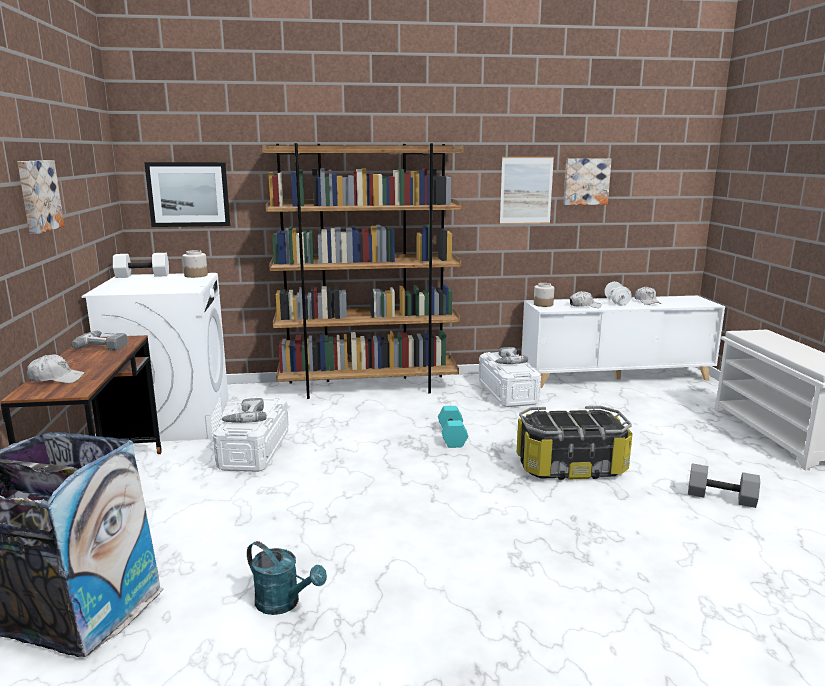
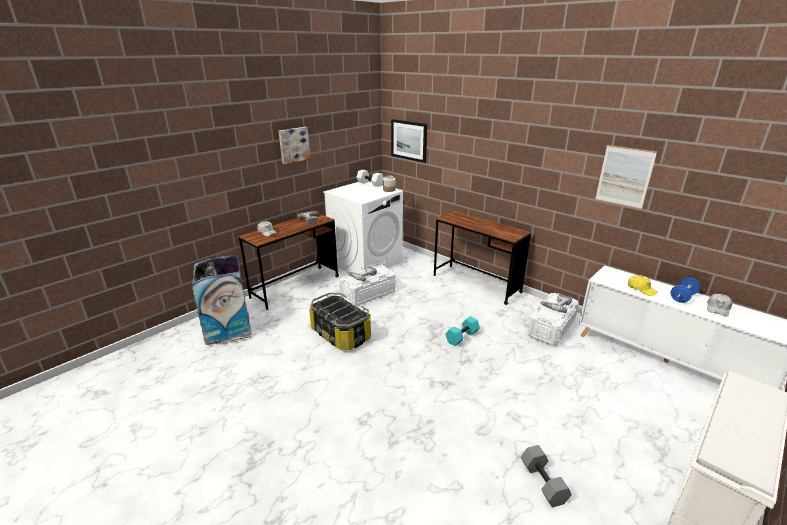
camera: 50 degrees right, 10 degrees up
(284, 603) = (269, 367): turquoise watering can -> none
(368, 387) = (476, 284): brown bookcase -> brown desk
(543, 304) = (609, 274): jar -> none
(570, 467) = (488, 396): storage box -> storage box (340, 334)
(584, 306) = (641, 289): white cap -> yellow cap
(586, 181) = (688, 179): picture -> none
(616, 302) = (682, 297): white dumbbell -> blue dumbbell

